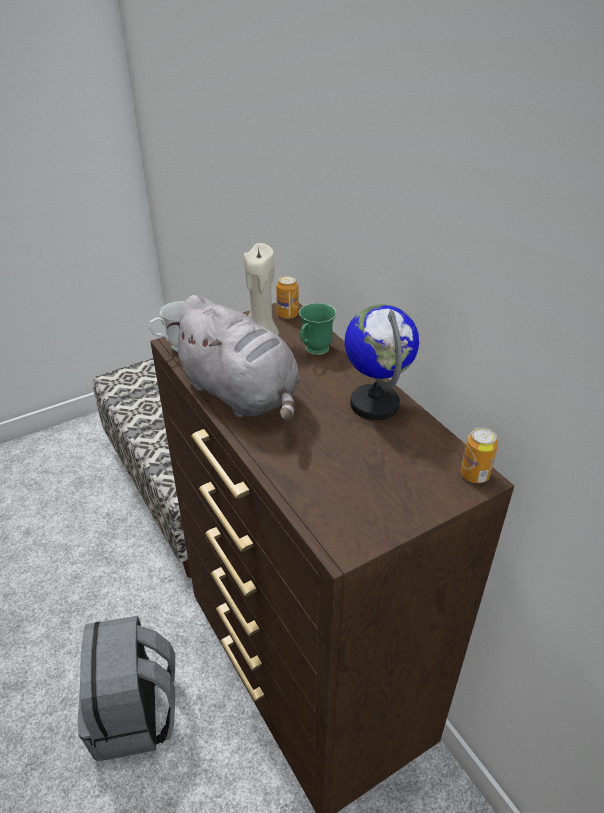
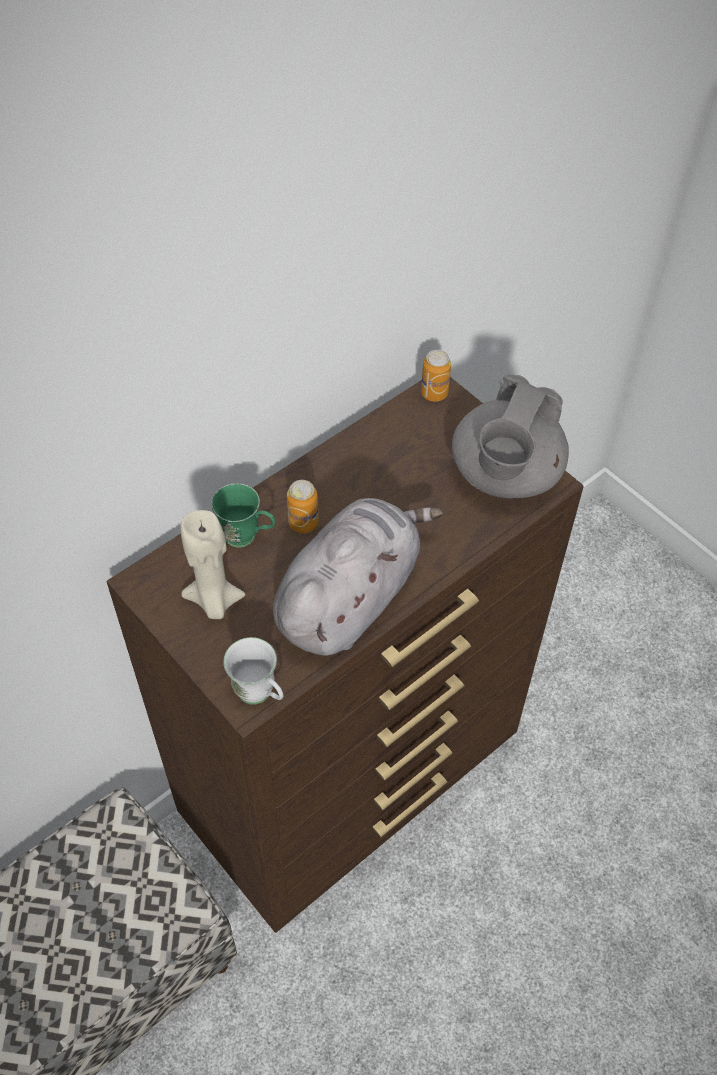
camera: 100 degrees left, 15 degrees up
(135, 715) = (442, 973): grey backpack -> none
(287, 314) = (158, 578): can -> can (303, 523)
(356, 511) = (505, 475): none -> grey teapot
(375, 404) = (343, 471): globe -> none

